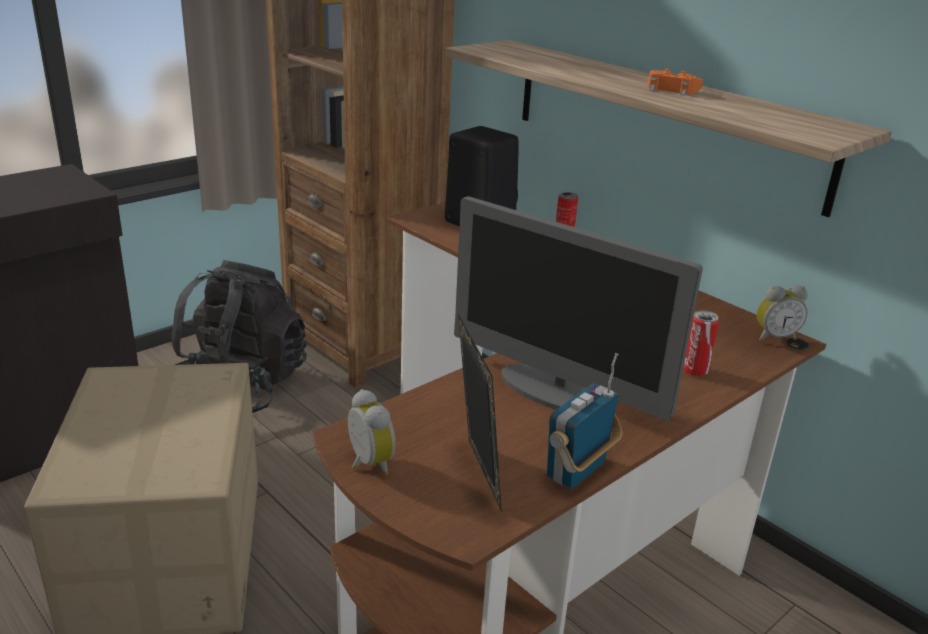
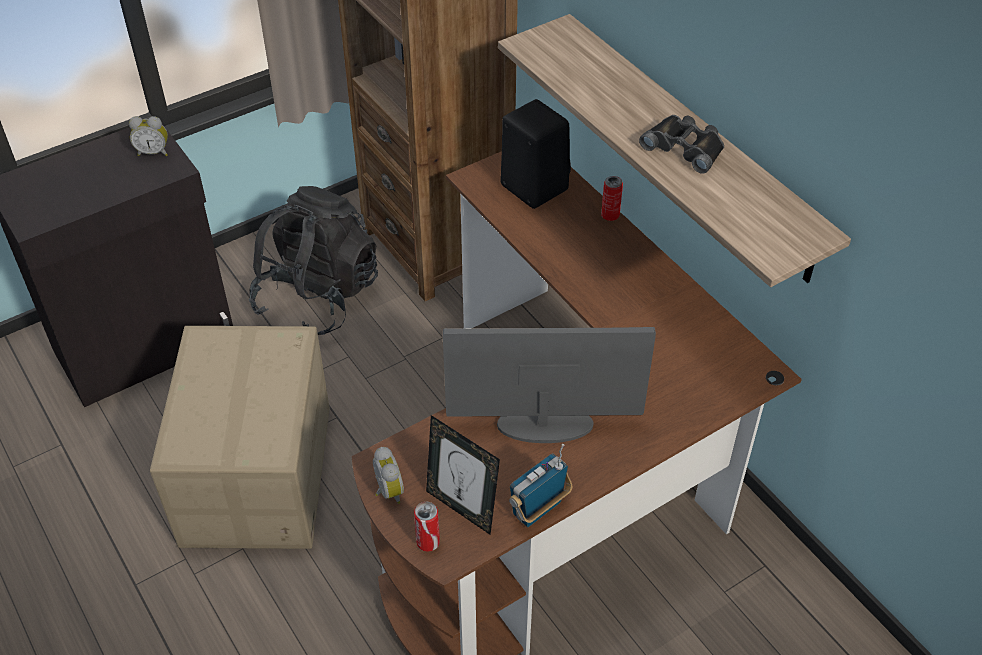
camera: 10 degrees right, 20 degrees up
(475, 475) = (462, 508): picture frame -> picture frame turned 135 degrees clockwise
(555, 392) = (544, 425): monitor -> monitor turned 135 degrees clockwise
(671, 89) = (685, 147): orange game controller -> black binoculars
(694, 370) = (669, 406): can -> can (428, 542)
(774, 337) = (756, 369): alarm clock -> alarm clock (153, 152)

